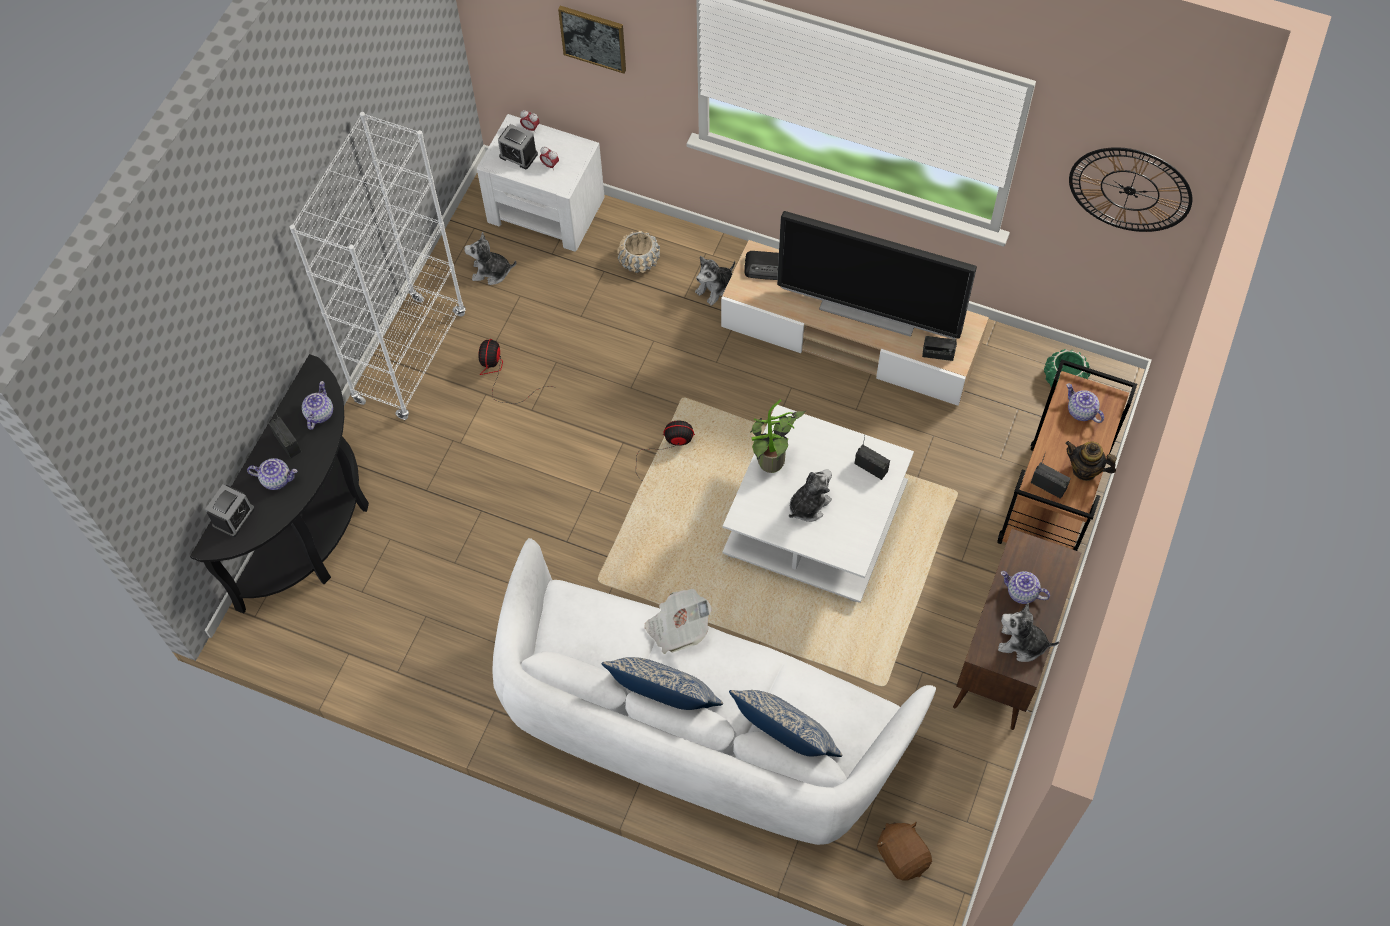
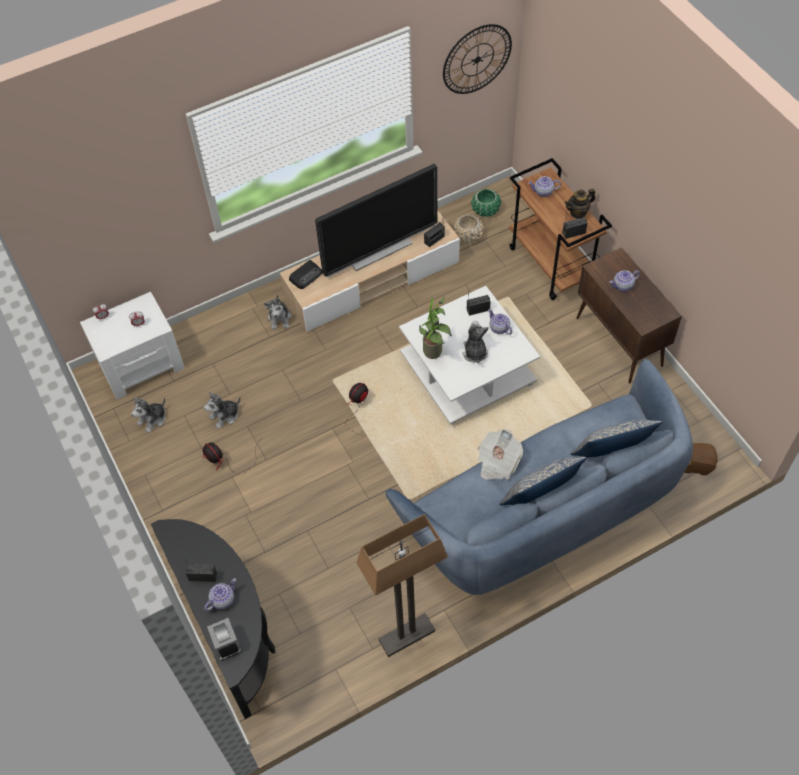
camera: 50 degrees left, 5 degrees down
(319, 413) = (199, 545): teapot -> teapot (499, 328)
(410, 358) = (166, 500): white bookcase -> none
(436, 695) = (406, 636): none -> floor lamp
(518, 155) = (115, 335): alarm clock -> none
(593, 38) = (125, 213): picture -> none
(639, 261) = (224, 342): beige planter -> beige planter (468, 236)
(698, 729) = (544, 511): white sofa -> blue sofa
(1022, 644) = (652, 305): plush toy -> plush toy (225, 416)

